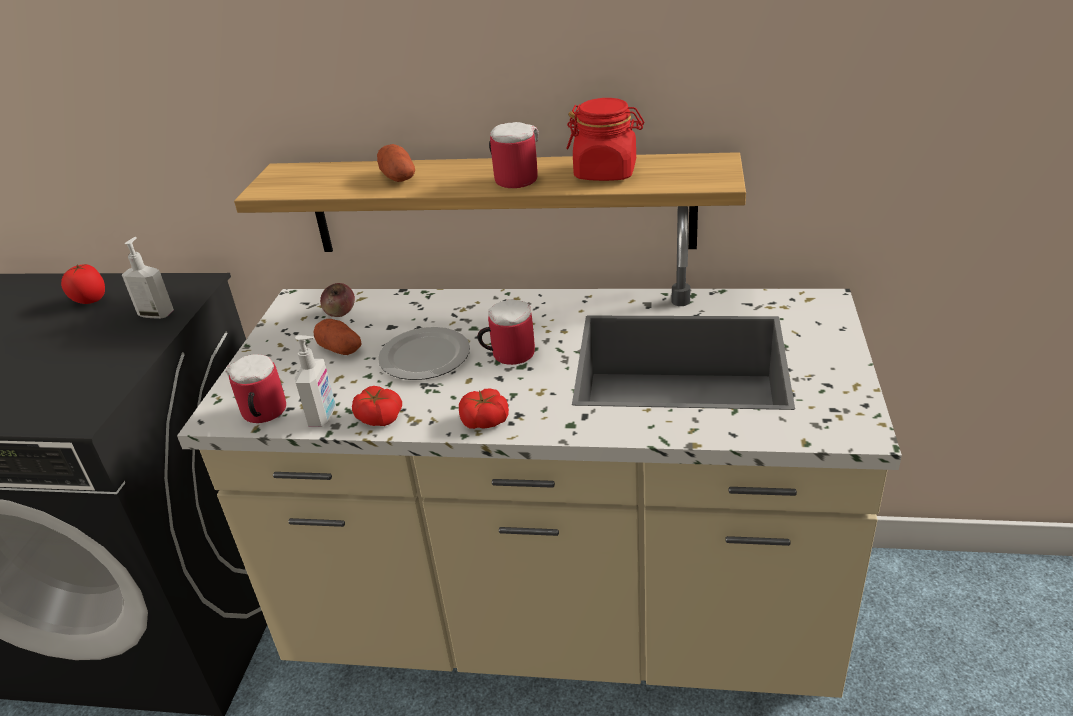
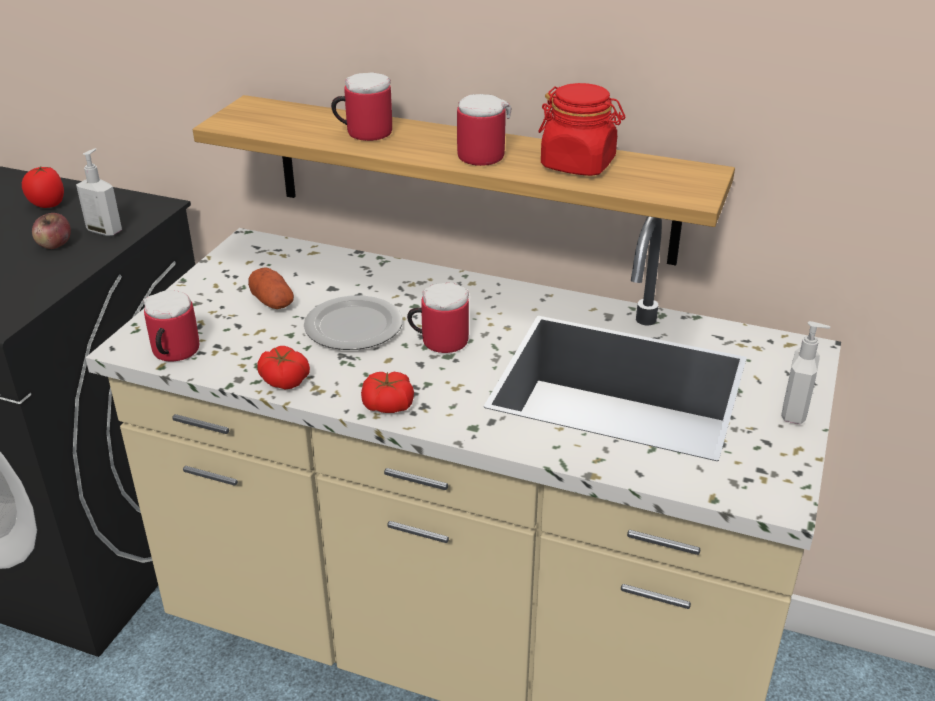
camera: 10 degrees right, 0 degrees up
(323, 416) = (230, 367): soap dispenser -> soap dispenser (795, 413)
(340, 313) = (287, 264): apple -> apple (55, 245)
(398, 177) = (363, 132): potato -> mug

